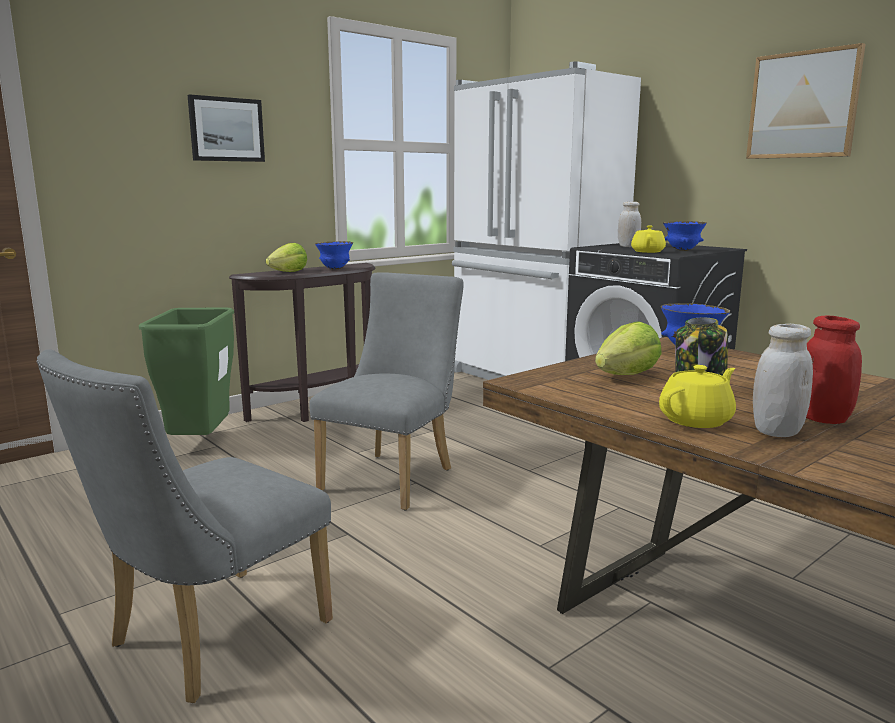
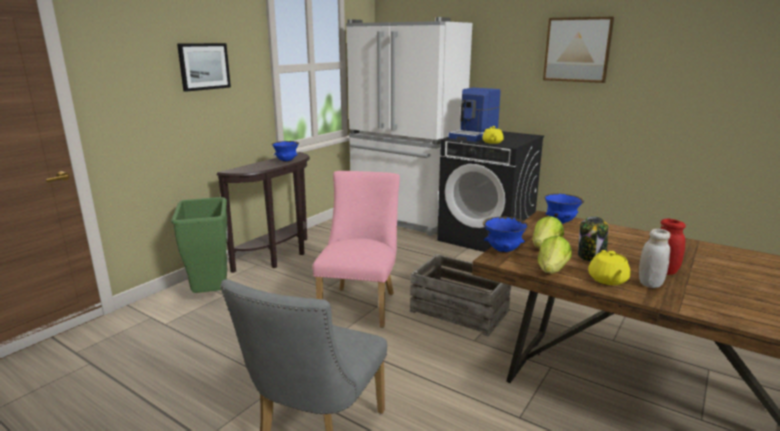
camera: 15 degrees left, 5 degrees up
(289, 272) = (257, 167): lettuce -> lettuce (552, 270)
(394, 476) = (360, 304): grey chair -> pink chair
(541, 502) = (460, 310): none -> crate
(628, 246) = (474, 136): white jar -> coffee machine
(682, 250) = (510, 139): blue bowl -> blue bowl (503, 250)
(697, 420) = (607, 280): yellow teapot -> yellow teapot turned 150 degrees clockwise

